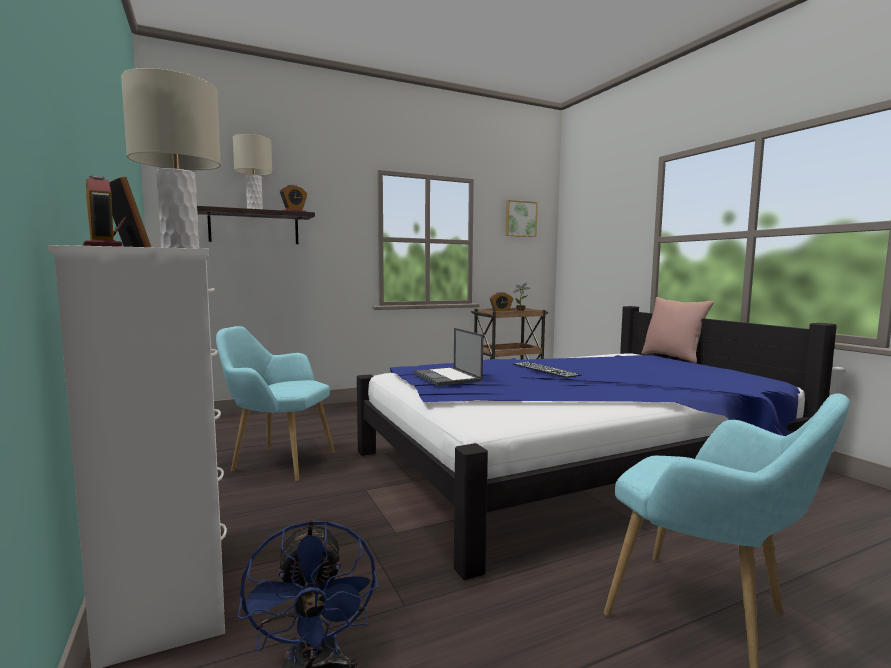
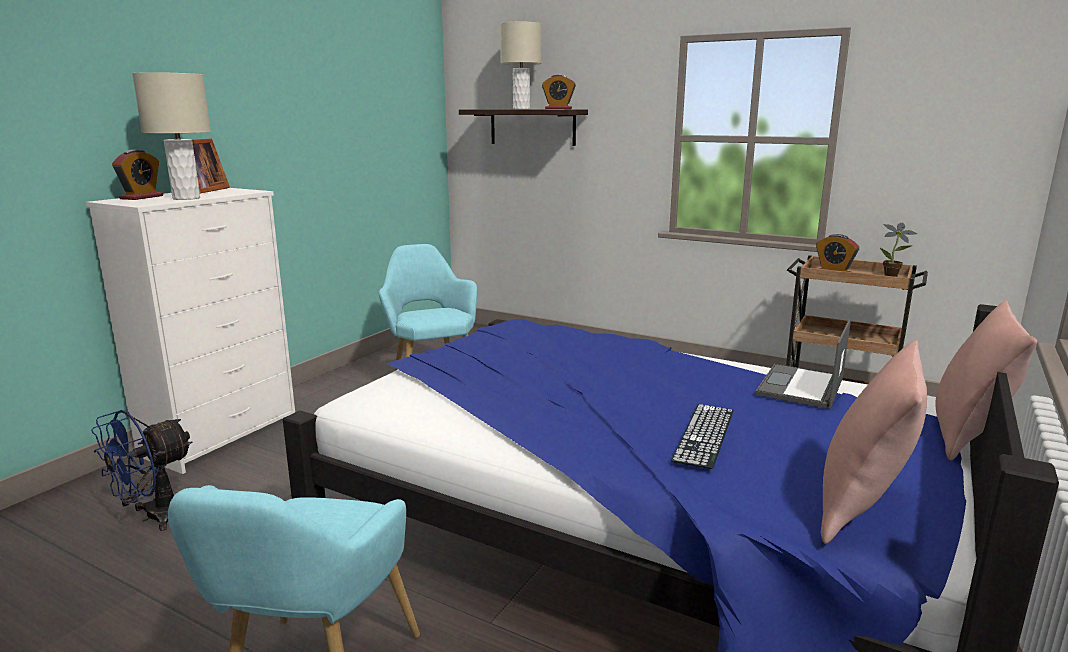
camera: 55 degrees right, 10 degrees up
(447, 377) = (490, 346): laptop -> laptop (800, 387)
(520, 219) = (955, 93): picture -> none
(545, 369) = (614, 374): keyboard -> keyboard (704, 434)
(740, 377) = (862, 508): none -> pink pillow

